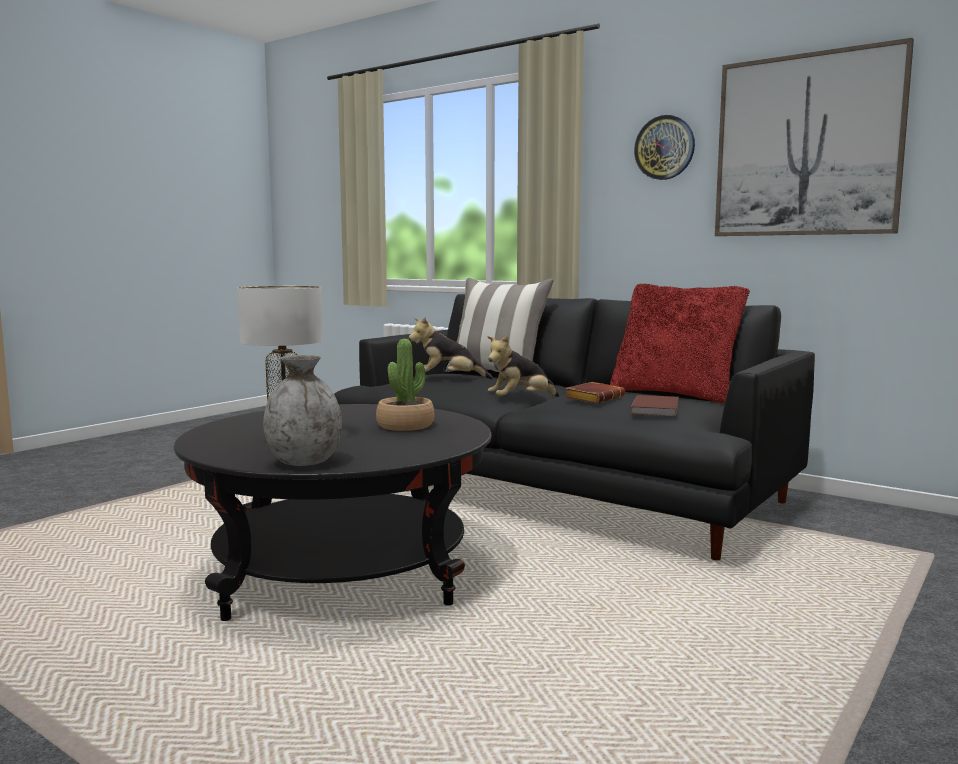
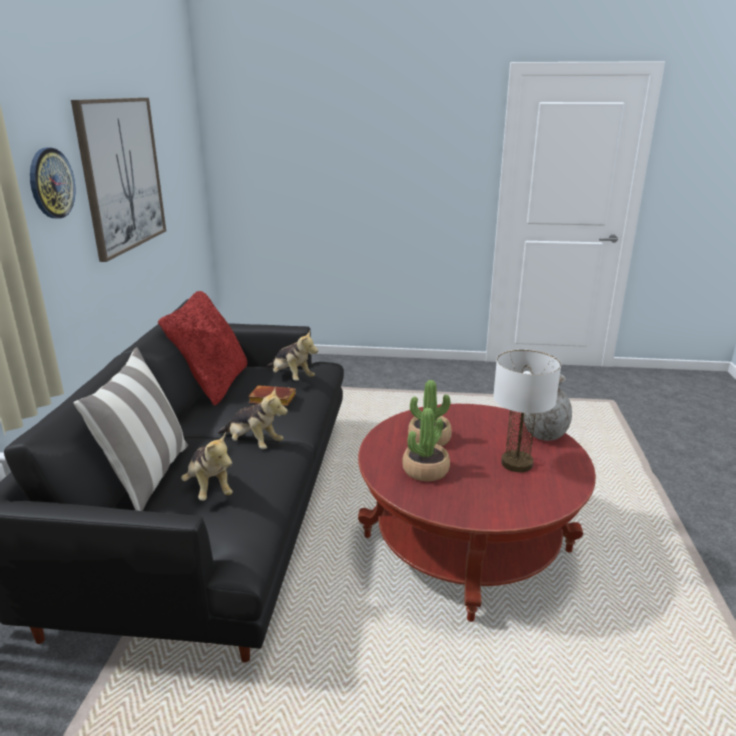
camera: 120 degrees left, 15 degrees up
(342, 570) = (466, 543): black coffee table -> red coffee table
(353, 416) = (425, 470): none -> potted plant
(656, 409) = (291, 377): brown book -> plush toy

